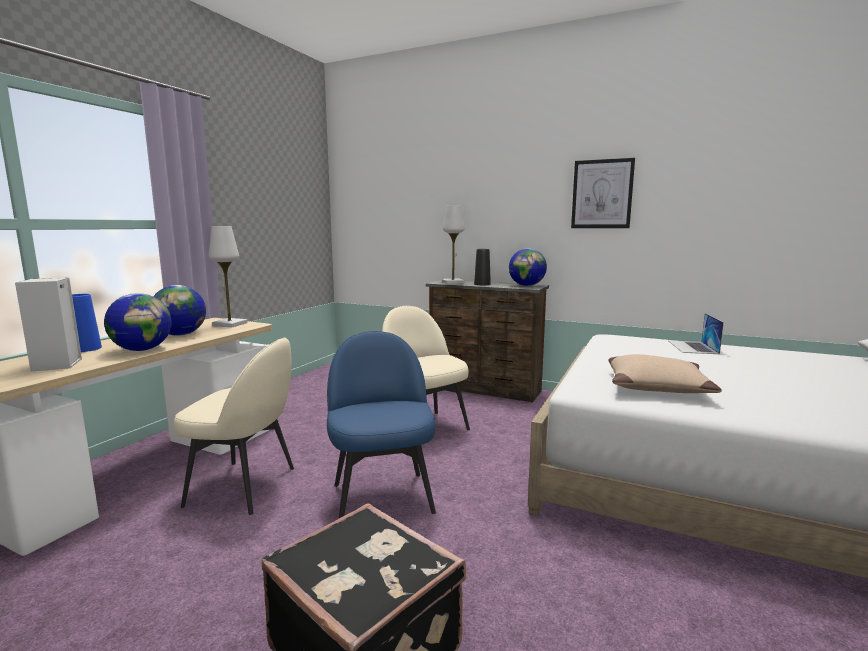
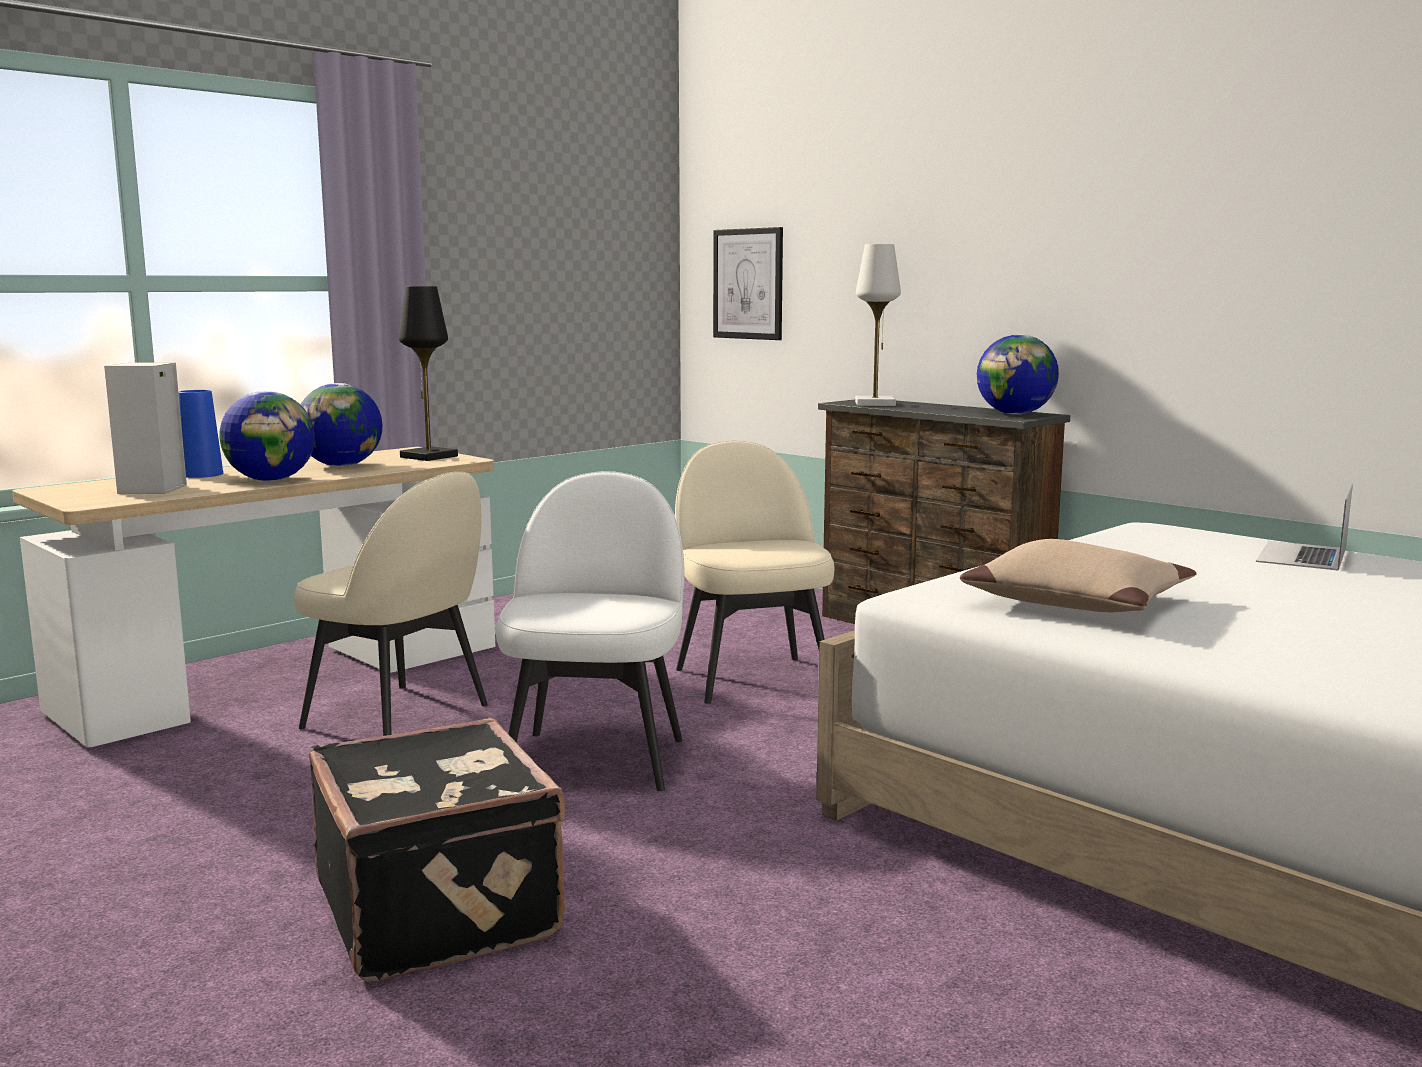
camera: 20 degrees right, 0 degrees up
(229, 324) = (428, 457): white table lamp -> black table lamp
(382, 496) = (596, 758): blue chair -> white chair
(482, 284) = (927, 408): black vase -> none
(602, 194) = (1184, 217): picture -> picture (748, 284)

